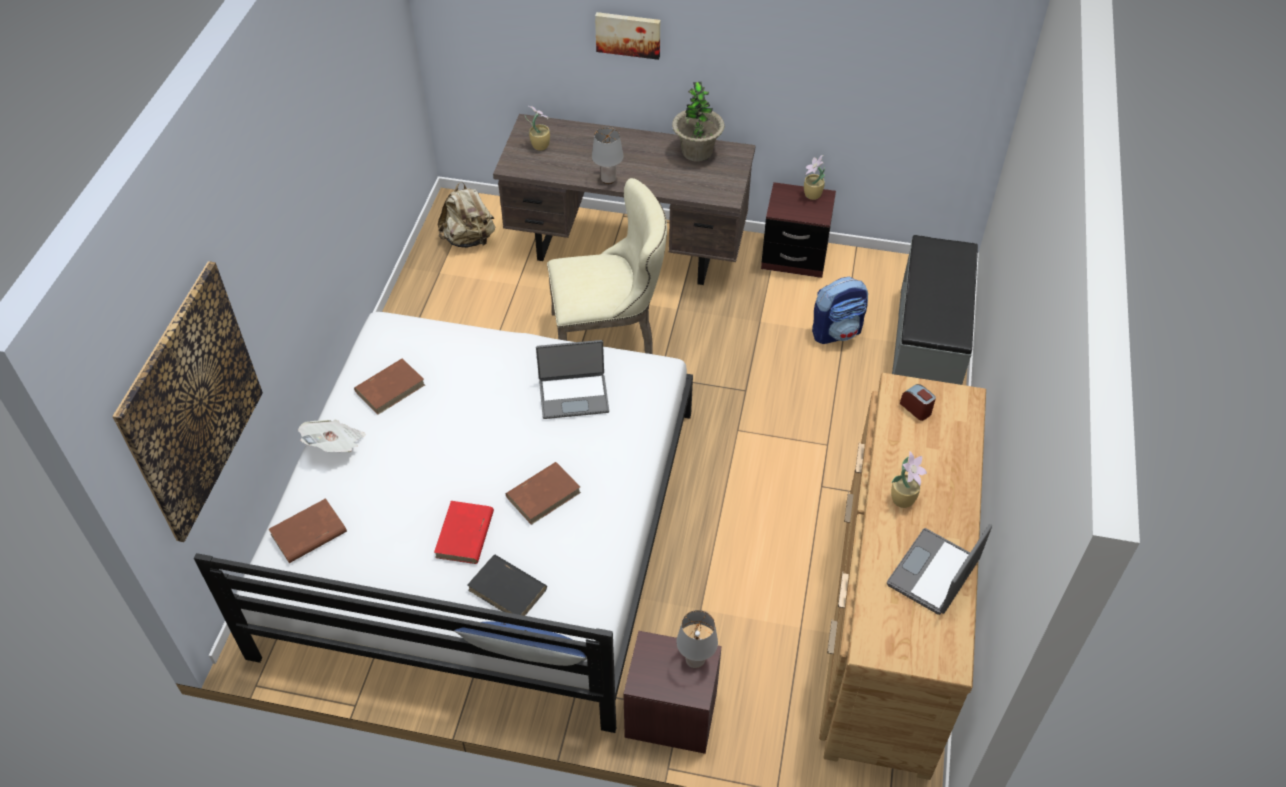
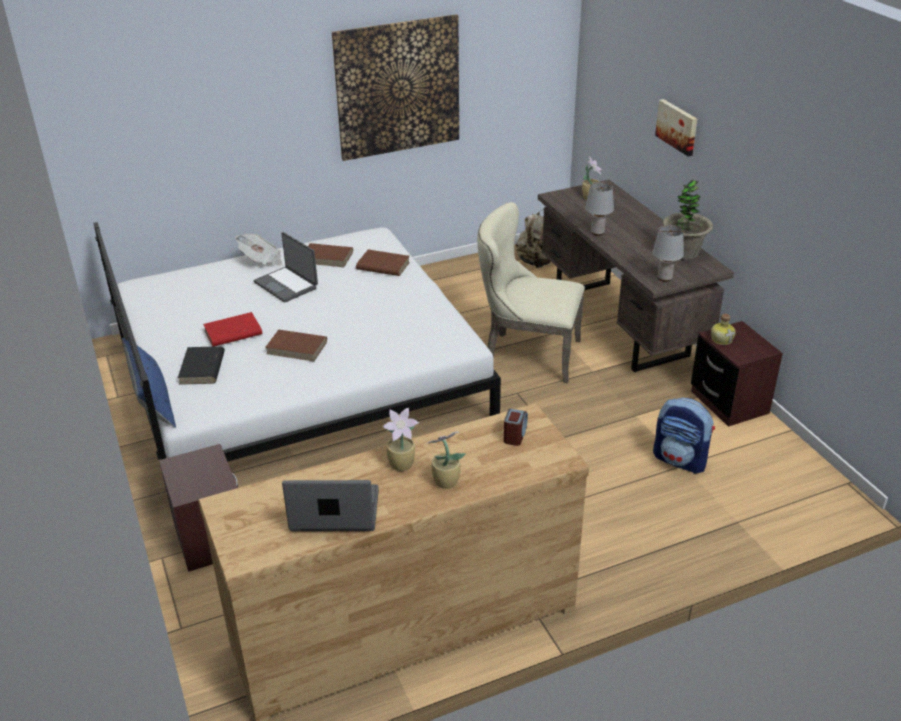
camera: 55 degrees right, 15 degrees down
(192, 402) = (161, 140): picture -> picture (398, 87)
(308, 534) = (183, 281): brown book -> brown book (382, 266)
(574, 395) = (398, 322): laptop -> laptop (287, 285)
(609, 336) = (526, 354): beige chair -> beige chair turned 150 degrees clockwise
(695, 660) = (214, 481): grey table lamp -> grey table lamp (665, 278)
(787, 210) = (722, 339): none -> bottle
(812, 195) = (757, 344): potted plant -> potted plant (444, 482)
(928, 346) = (738, 521): grey bench -> none

